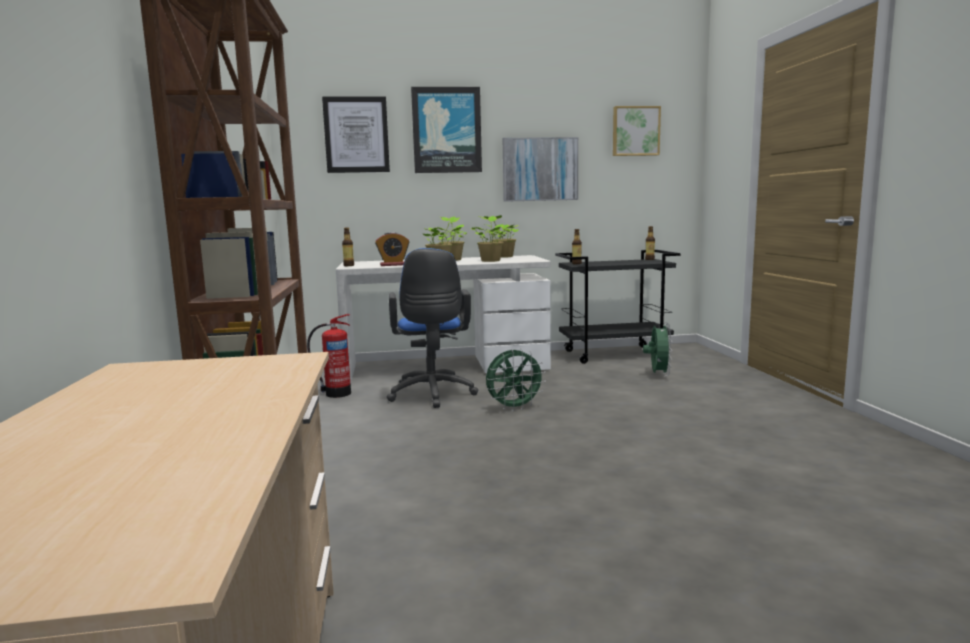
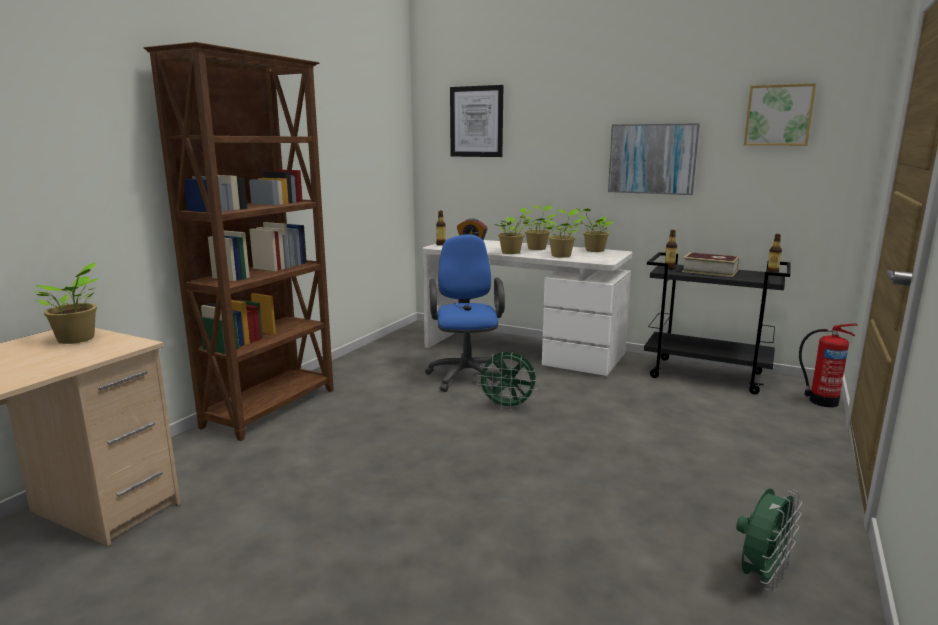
camera: 35 degrees right, 5 degrees up
(187, 370) = (78, 339): none -> potted plant
(336, 393) = (405, 354): fire extinguisher -> fire extinguisher (821, 401)
(432, 395) = (466, 375): blue office chair -> blue office chair turned 150 degrees clockwise
(446, 130) = (557, 116): picture -> none
(609, 262) = (709, 271): none -> book
(658, 374) = (709, 412): green fan -> green fan (762, 577)

